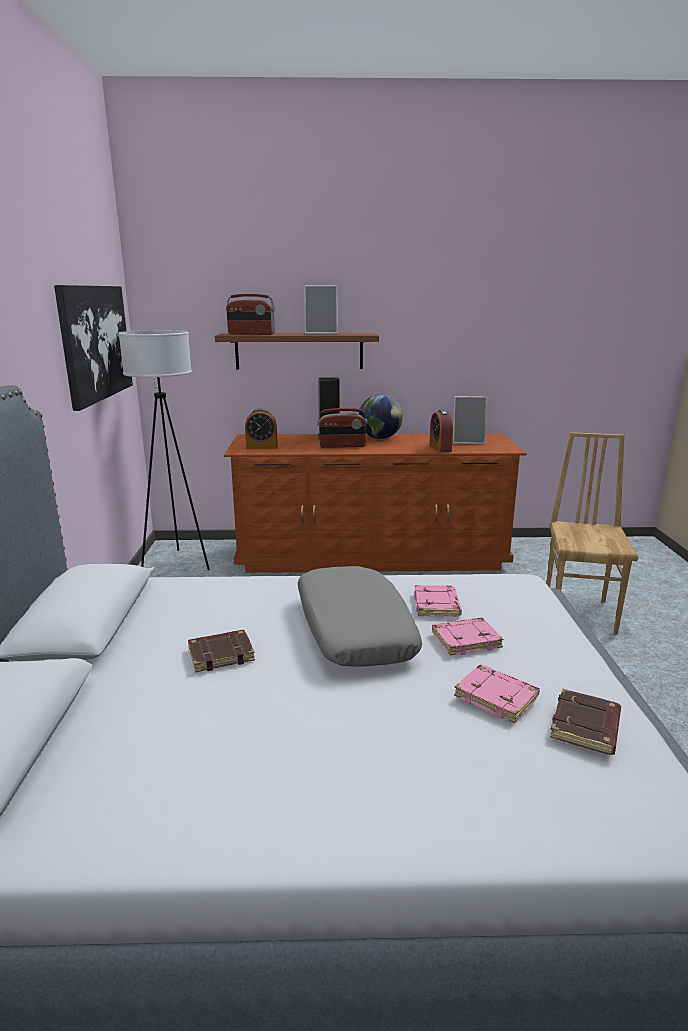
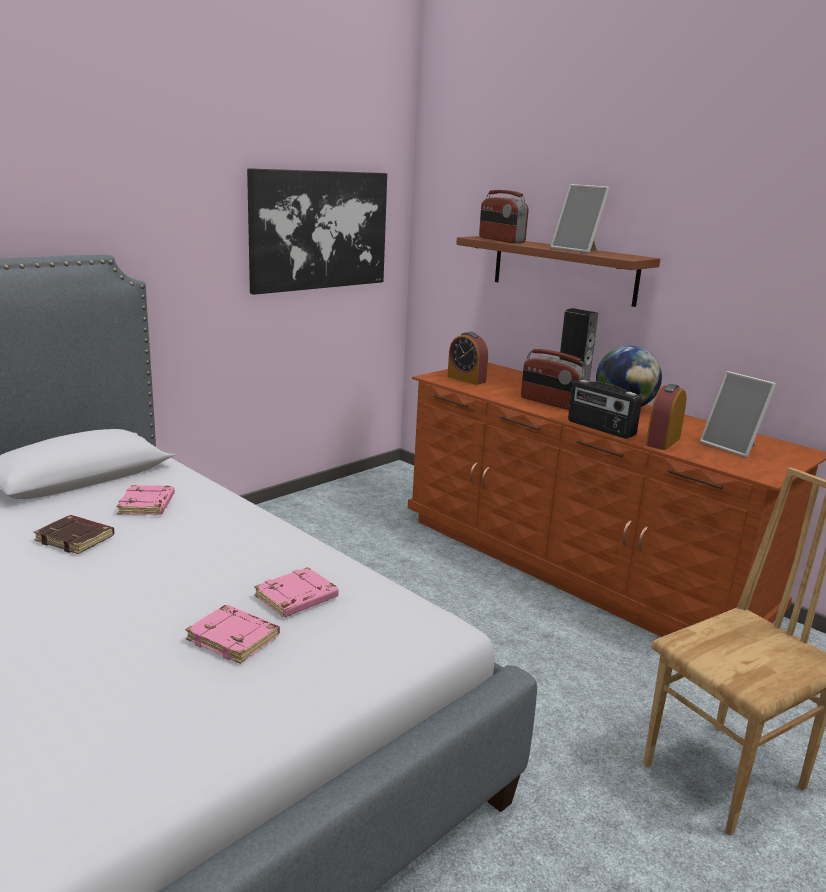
camera: 45 degrees right, 0 degrees up
(177, 564) = (376, 489): white floor lamp -> none
(353, 629) = (186, 574): grey pillow -> none
(401, 451) = (600, 428): none -> radio
(497, 697) = (117, 691): pink book -> pink book (147, 505)
(586, 727) = (101, 766): brown book -> none

